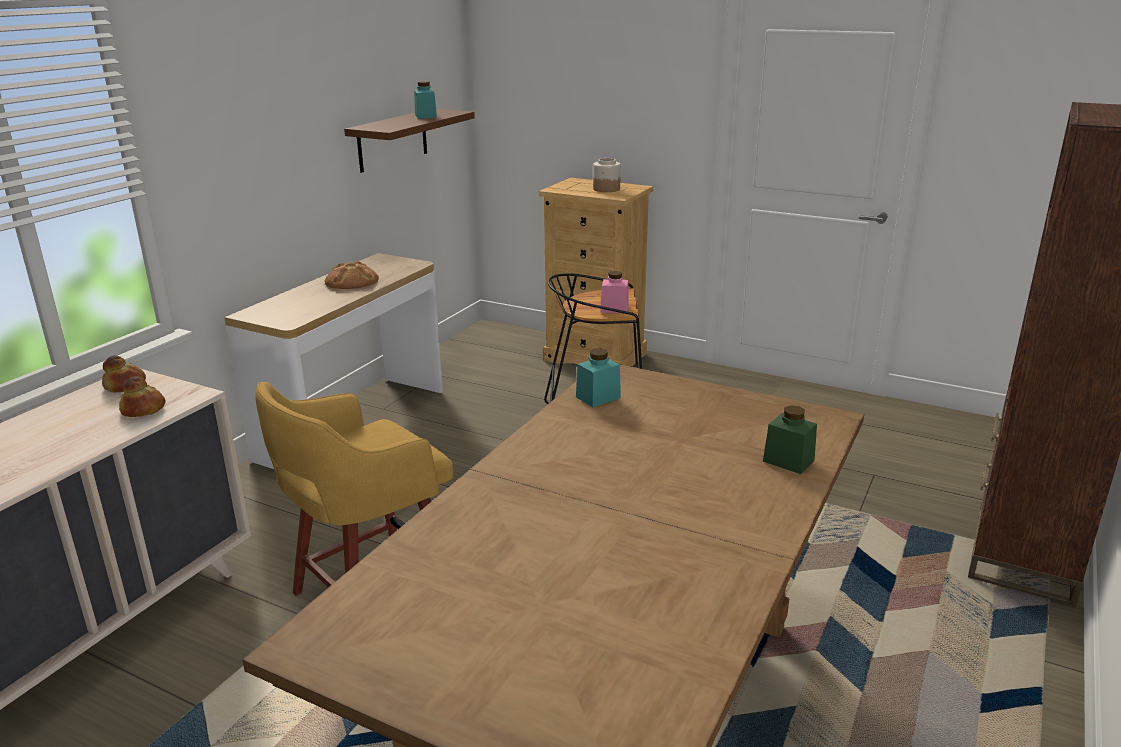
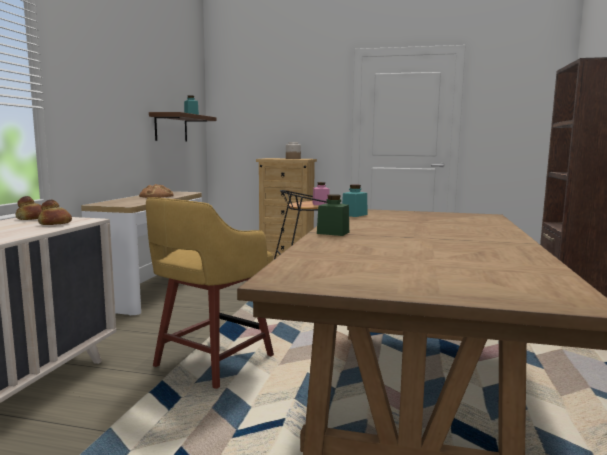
camera: 15 degrees left, 15 degrees down
(788, 461) = (487, 224): green jar -> green jar (333, 233)

